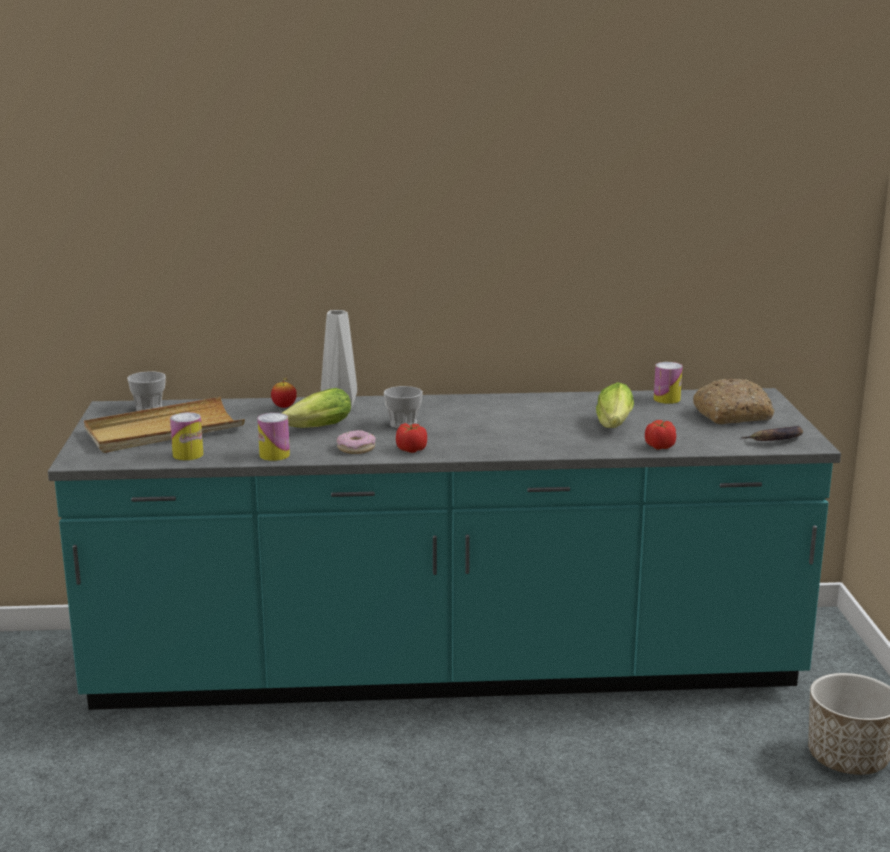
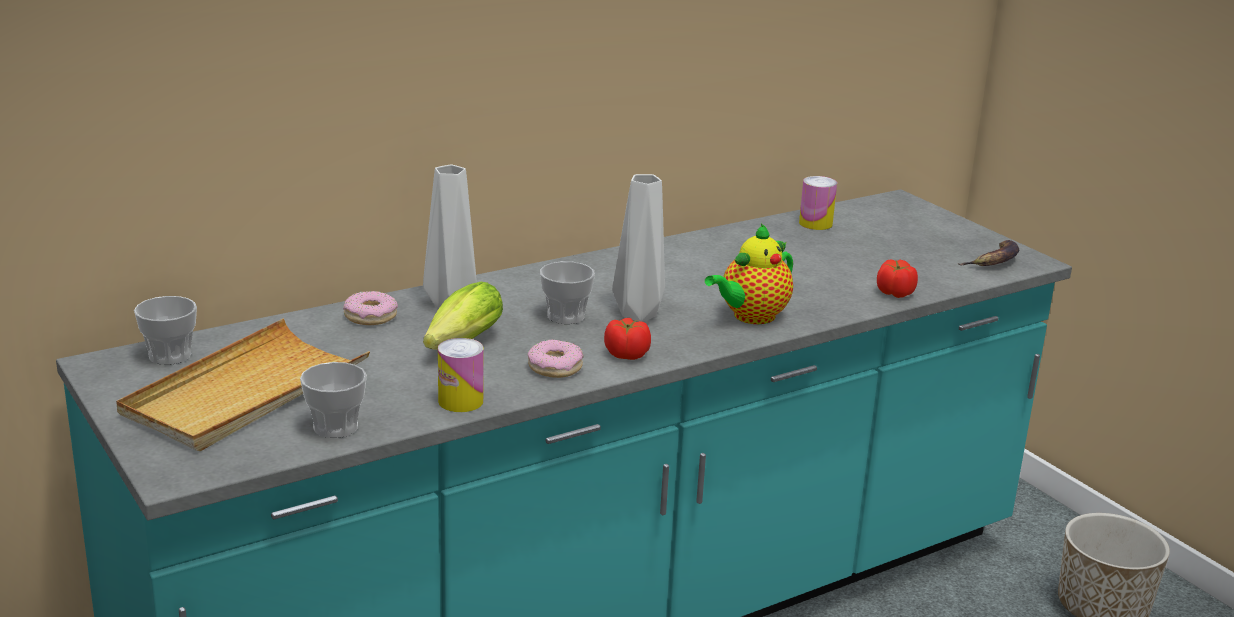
camera: 30 degrees left, 5 degrees up
(188, 455) = (335, 427): can -> cup
(284, 407) = (370, 316): apple -> donut
(451, 430) = (636, 314): none -> grey vase
(528, 443) = (750, 317): none -> teapot
(613, 426) = (811, 273): lettuce -> none
(732, 415) = (909, 234): bread -> none

